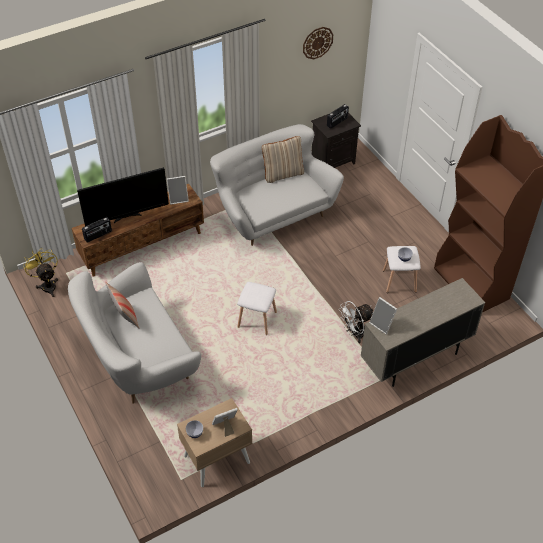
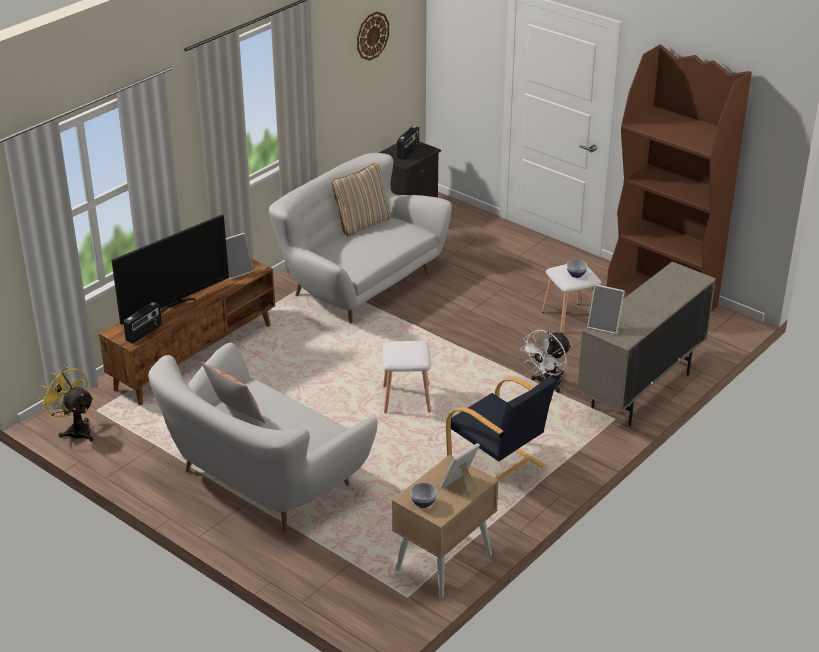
camera: 20 degrees left, 15 degrees down
(287, 395) = (498, 469): none -> black armchair

